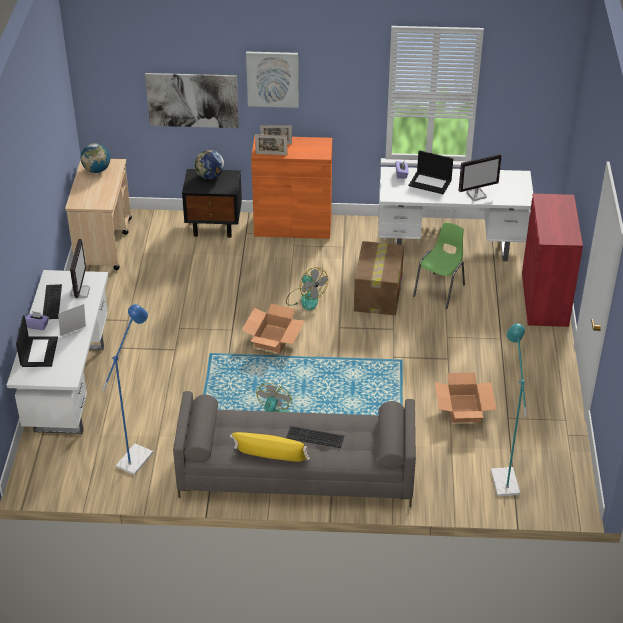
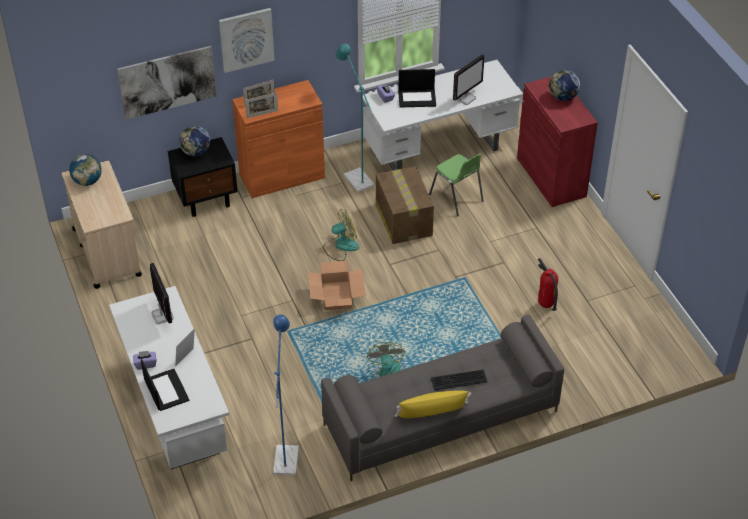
camera: 25 degrees left, 5 degrees up
(51, 301) = (141, 334): keyboard -> none
(305, 298) = (341, 246): fan -> fan turned 45 degrees counterclockwise
(440, 290) = (456, 198): green chair -> green chair turned 135 degrees clockwise
(463, 408) = (545, 305): cardboard box -> fire extinguisher
(503, 477) = (615, 356): turquoise floor lamp -> turquoise floor lamp (355, 177)
(562, 215) = (562, 97): none -> globe

